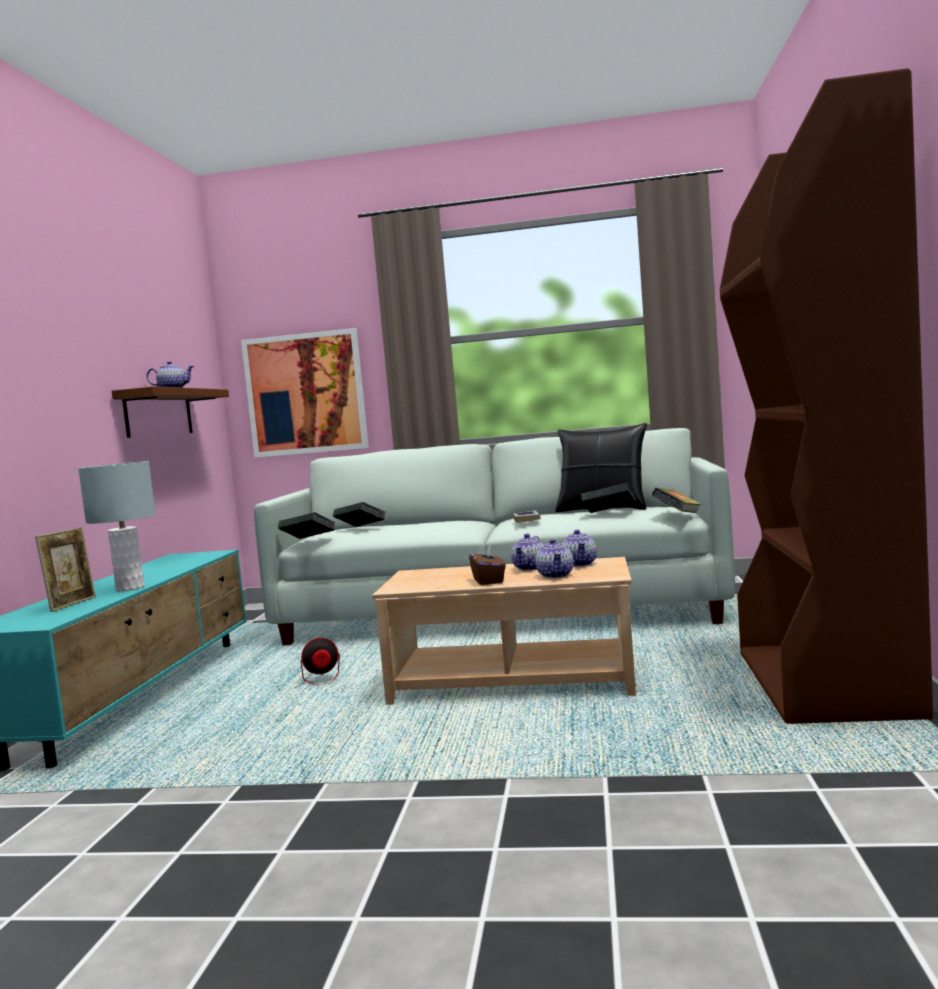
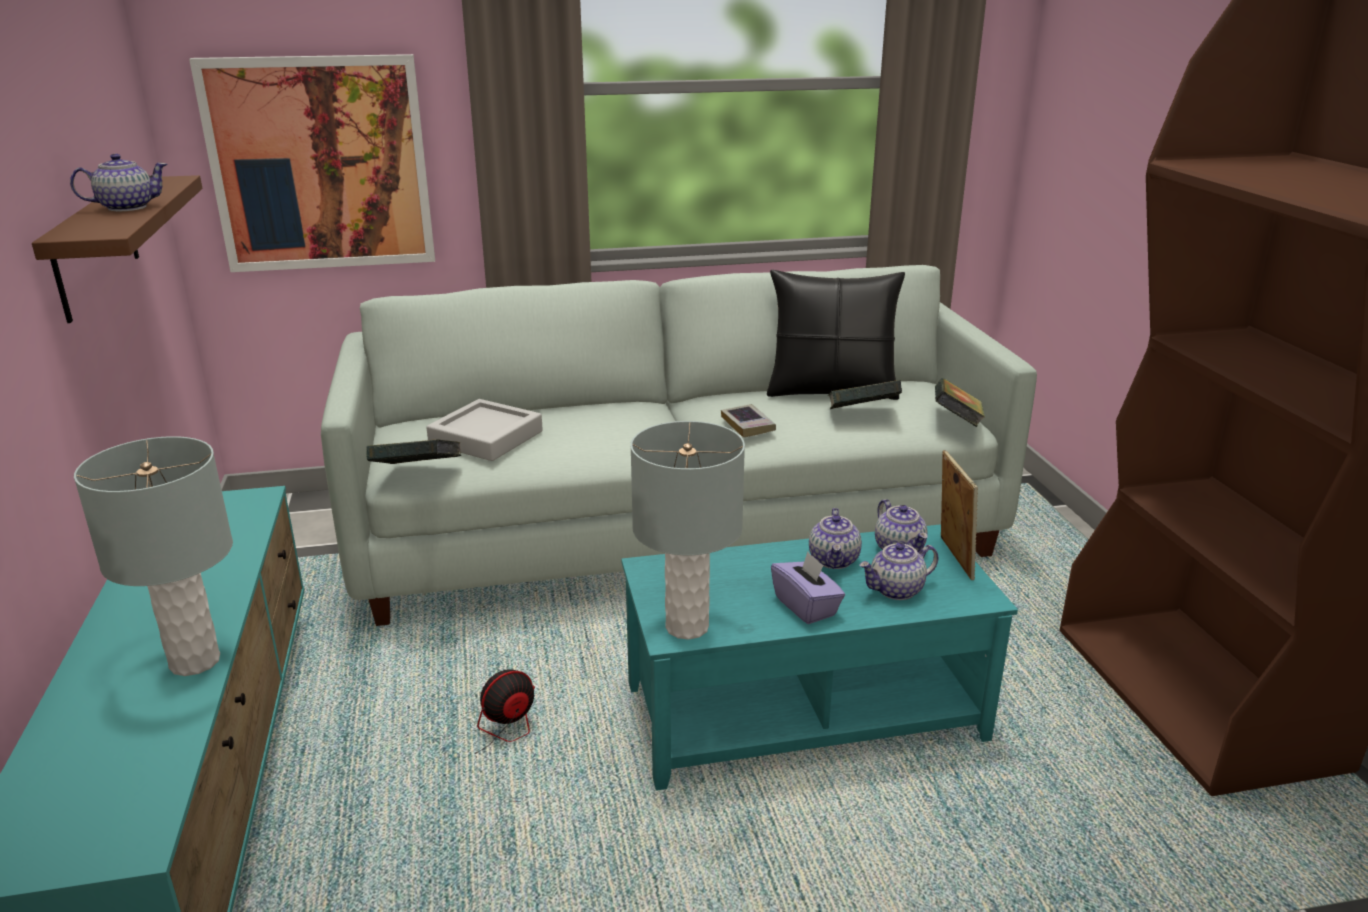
camera: 20 degrees left, 20 degrees up
(72, 604) = (123, 742): picture frame -> picture frame (952, 558)
(360, 529) = (486, 437): book -> grey tray
(405, 587) = (686, 627): none -> grey table lamp
(489, 580) = (806, 606): brown tissue box -> purple tissue box
(514, 680) = (803, 709): beige coffee table -> turquoise coffee table
(556, 575) = (896, 590): teapot -> teapot turned 90 degrees clockwise

